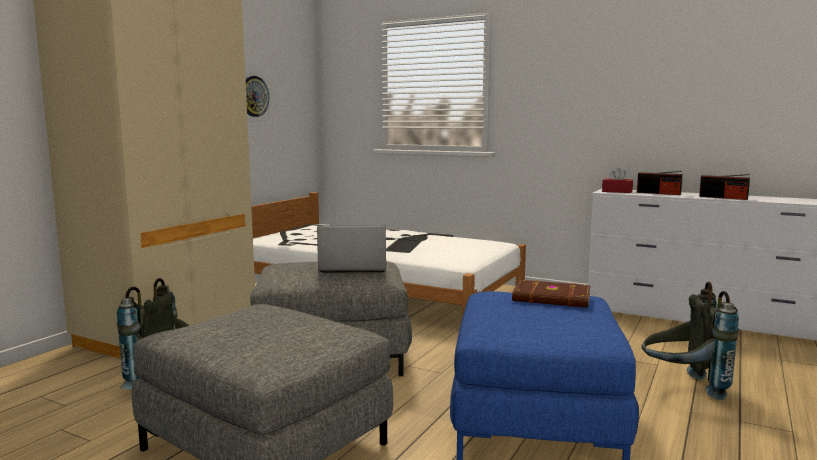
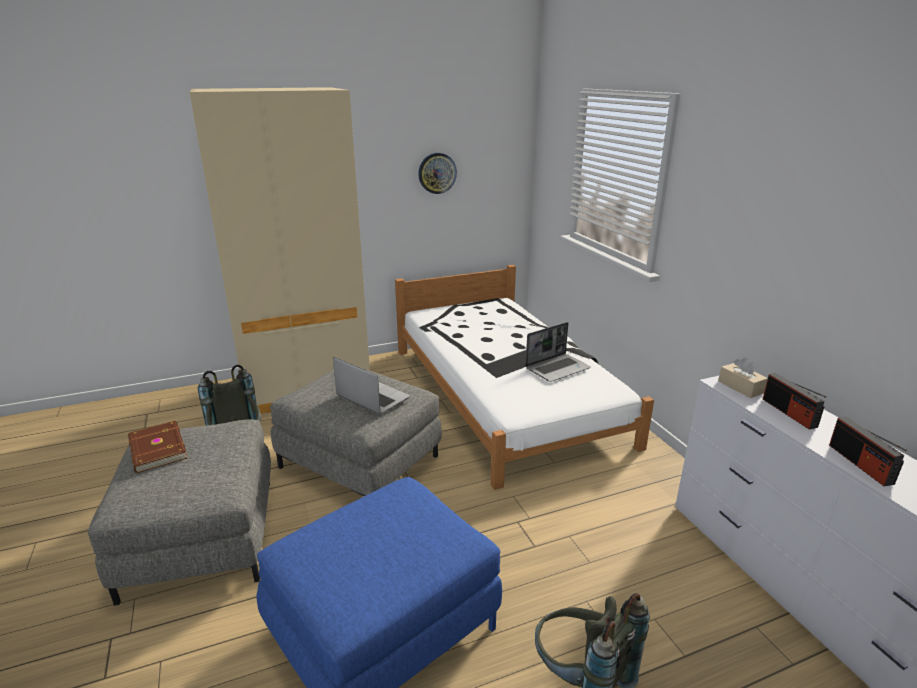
camera: 40 degrees right, 15 degrees up
(442, 241) = (557, 368): none -> laptop
(552, 298) = (423, 528): brown book -> brown book (156, 450)
(617, 191) = (740, 387): red tissue box -> beige tissue box

